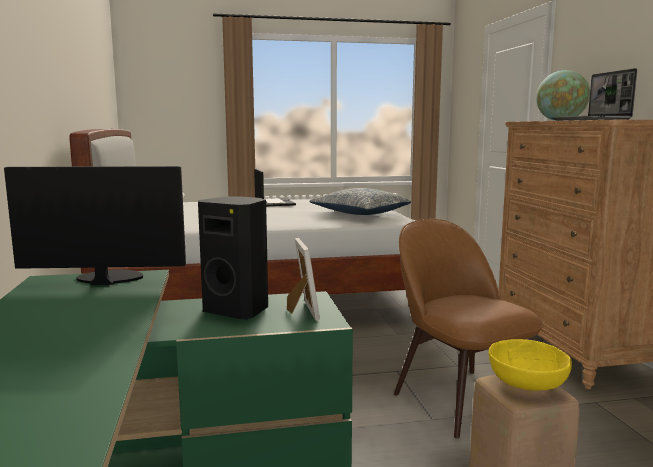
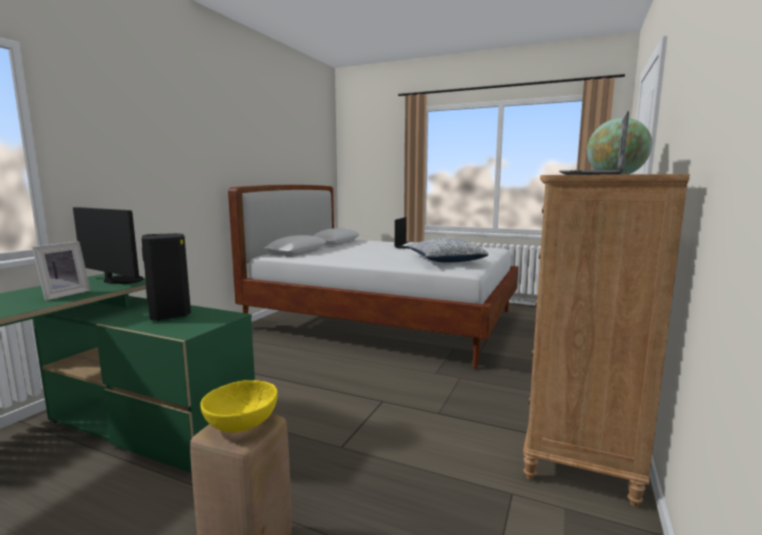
camera: 35 degrees right, 0 degrees up
(301, 311) = (194, 323): picture frame -> picture frame (63, 294)
(460, 398) = (392, 439): brown chair -> none

